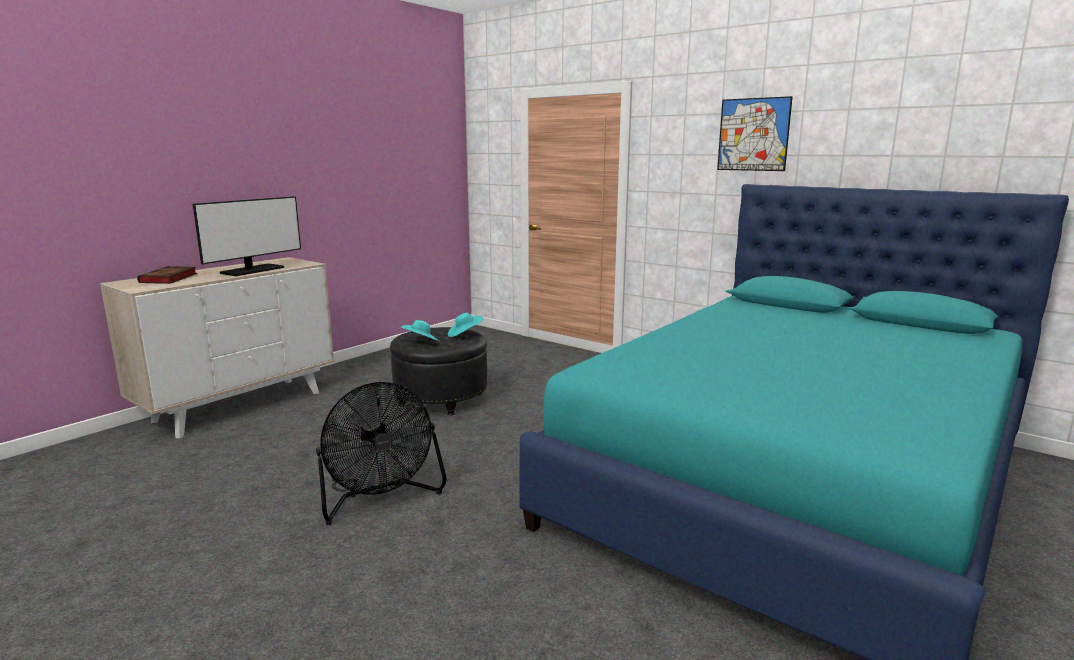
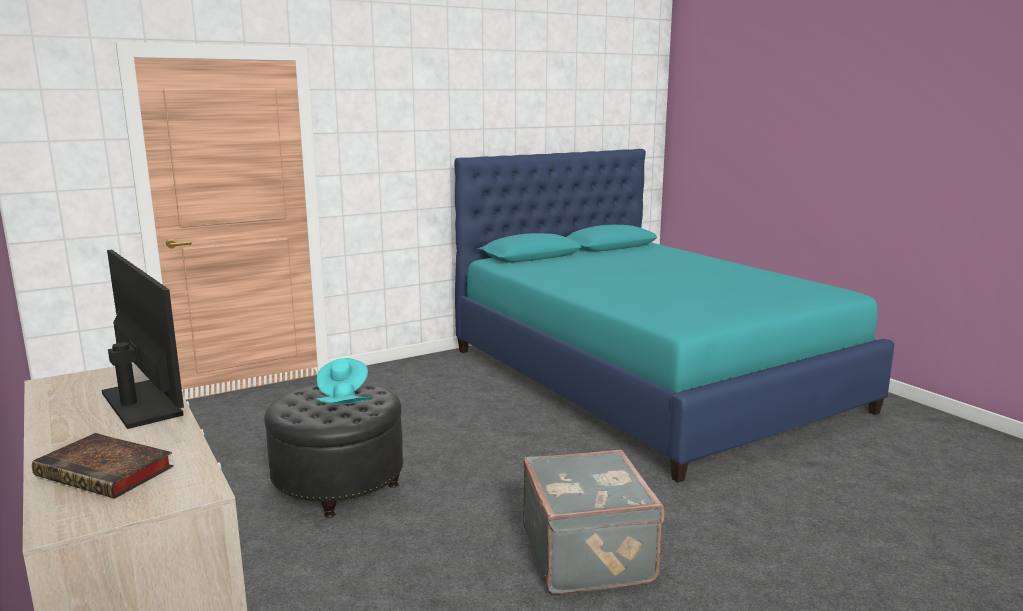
camera: 70 degrees left, 0 degrees up
(375, 498) = (589, 554): black fan -> grey suitcase
(753, 134) = (446, 110): picture -> none

